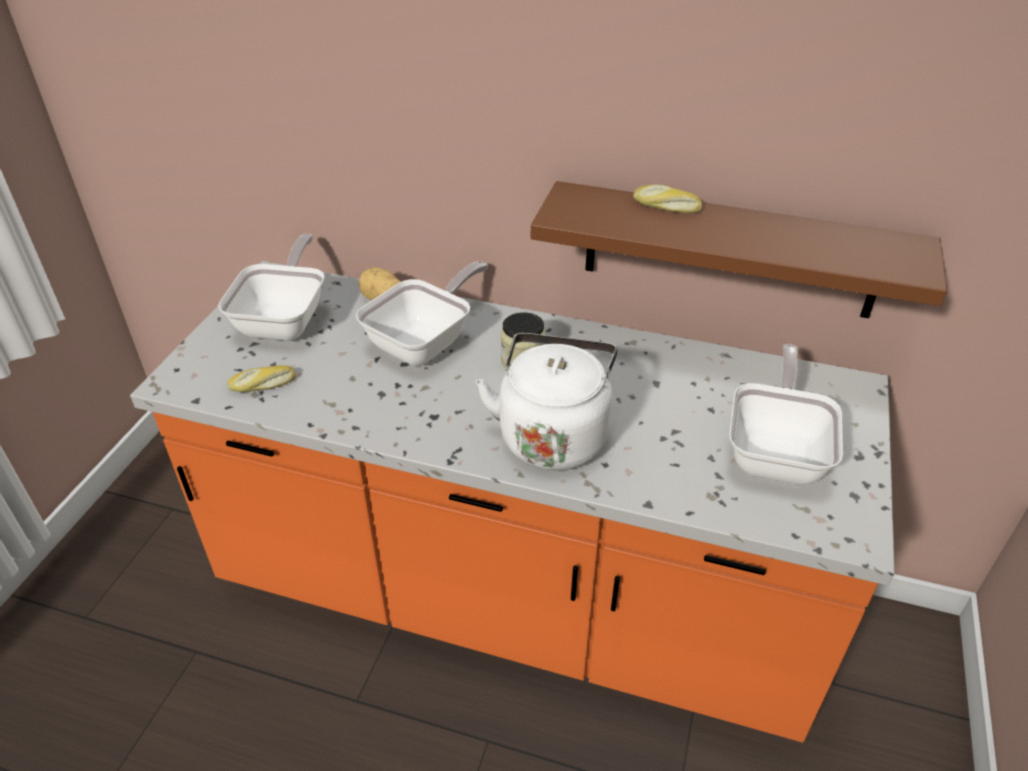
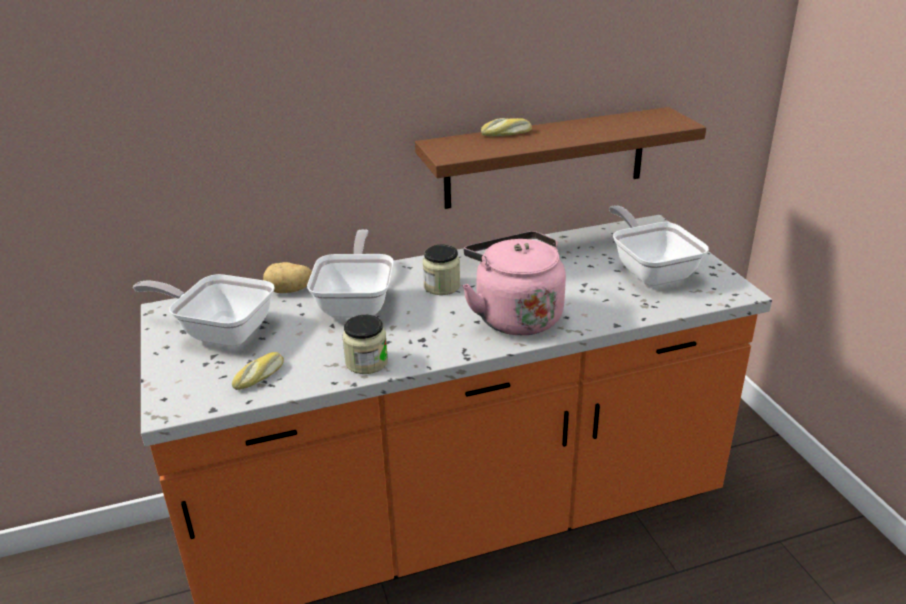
camera: 35 degrees left, 10 degrees down
(286, 319) = (220, 331): frying pan -> frying pan turned 45 degrees counterclockwise
(359, 417) = (366, 362): none -> jar
(553, 435) = (515, 316): white kettle -> pink kettle

